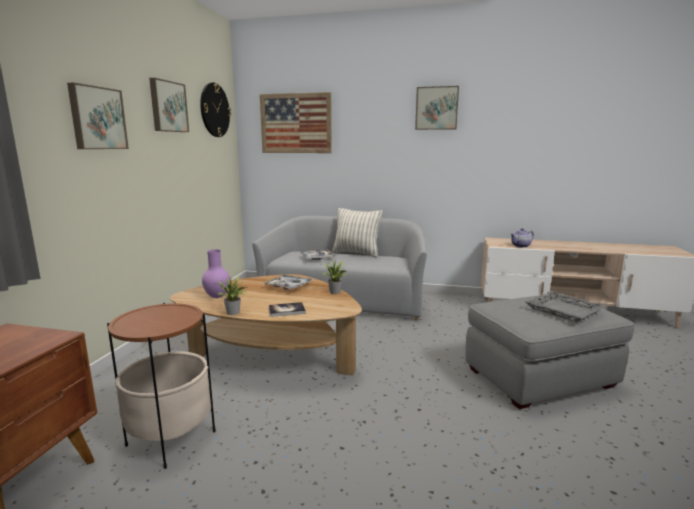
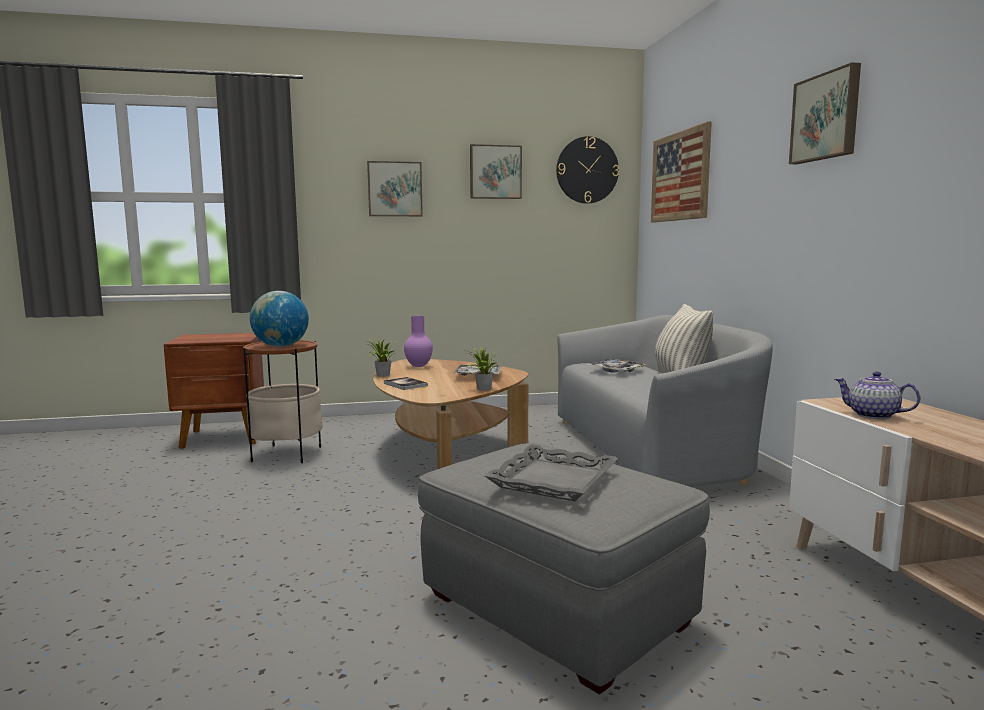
camera: 65 degrees right, 5 degrees down
(167, 319) = (280, 346): none -> globe

